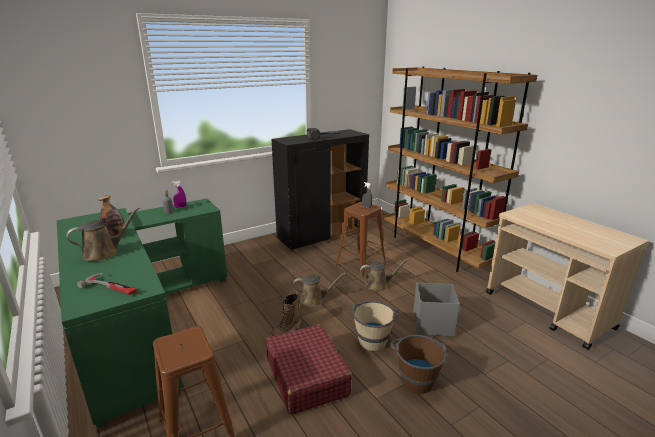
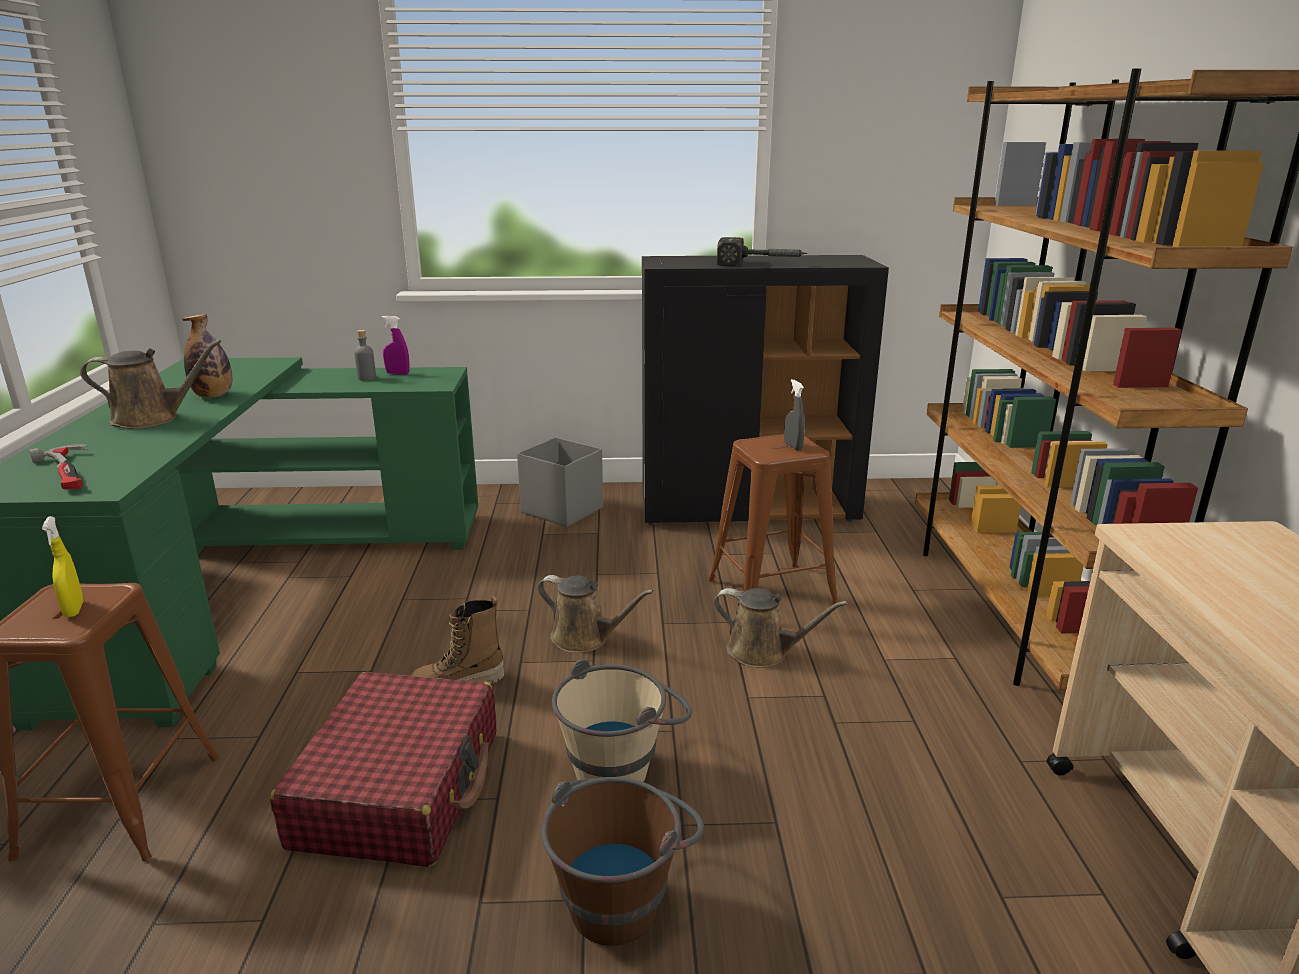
camera: 30 degrees right, 0 degrees up
(187, 345) = (74, 610): none -> yellow spray bottle
(432, 324) = (800, 789): grey storage box -> grey storage box (561, 510)

